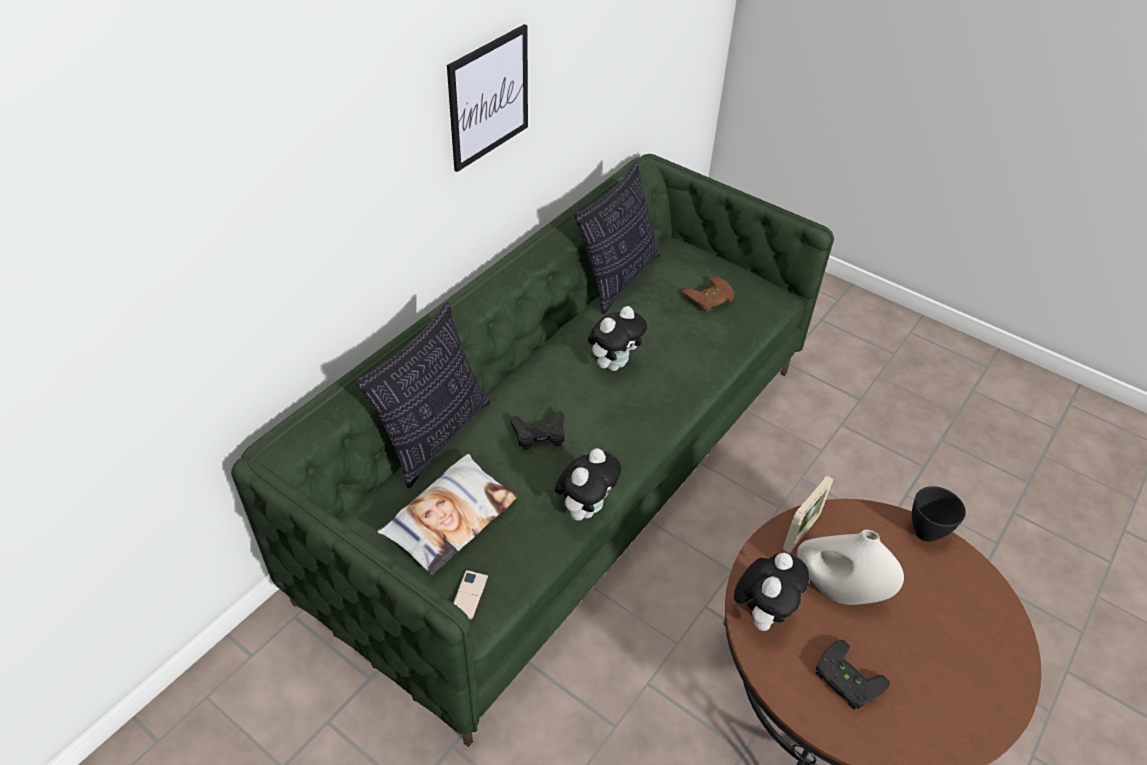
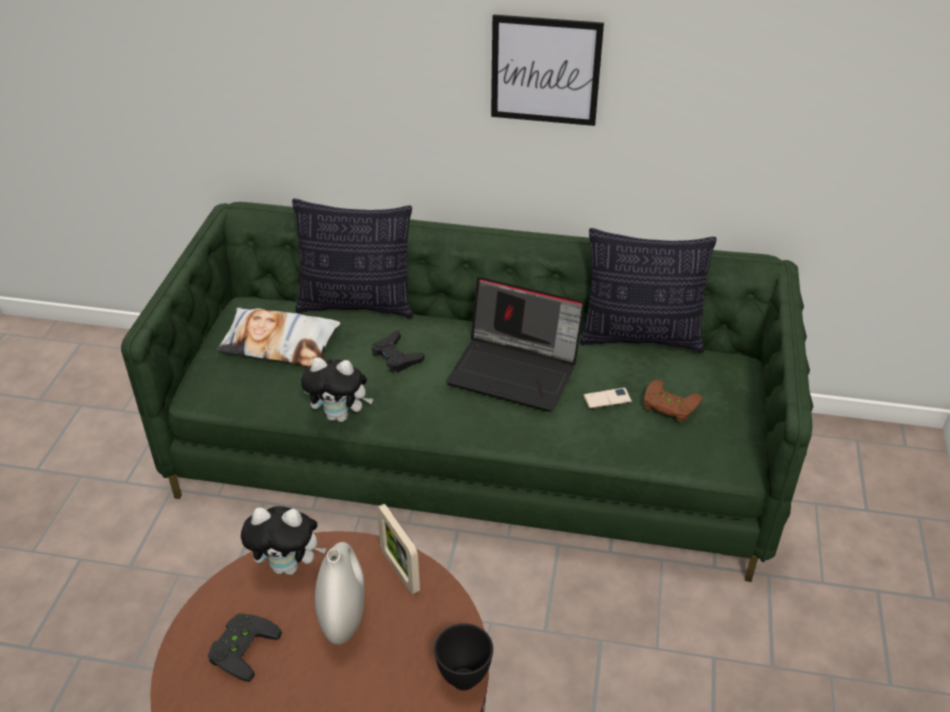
camera: 65 degrees right, 5 degrees down
(469, 595) = (215, 380): phone -> phone (607, 398)
(614, 363) = (516, 370): plush toy -> laptop
(801, 533) = (399, 571): picture frame -> picture frame turned 45 degrees clockwise

